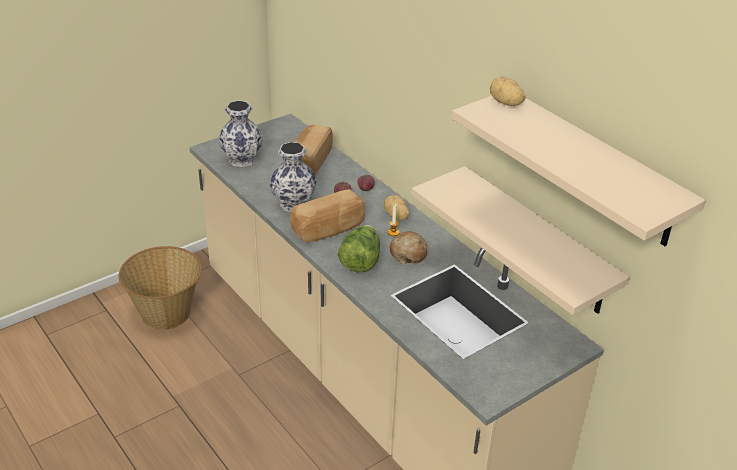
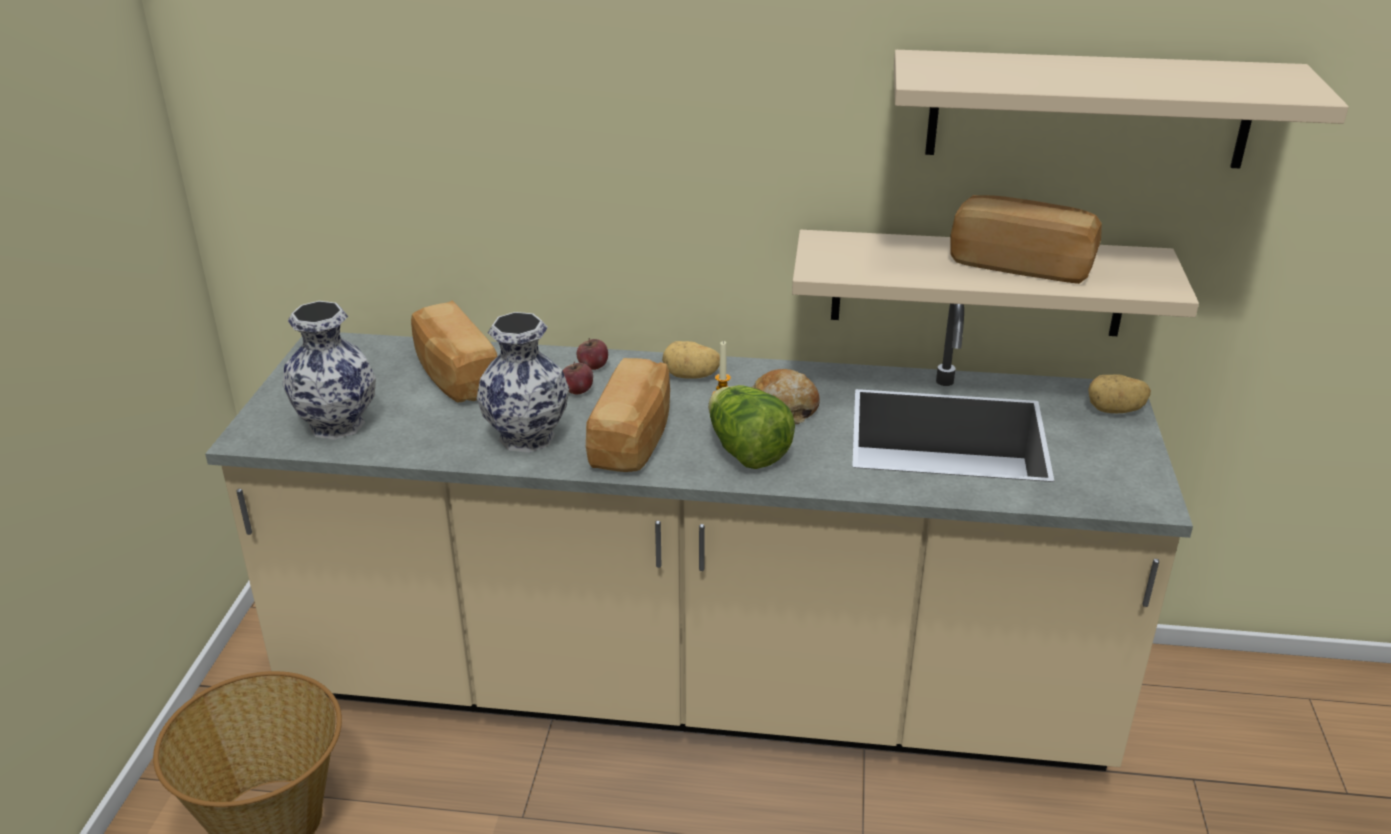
camera: 45 degrees left, 5 degrees down
(505, 103) = (931, 61): potato -> potato (1115, 410)
(529, 238) = (1021, 264): none -> bread

